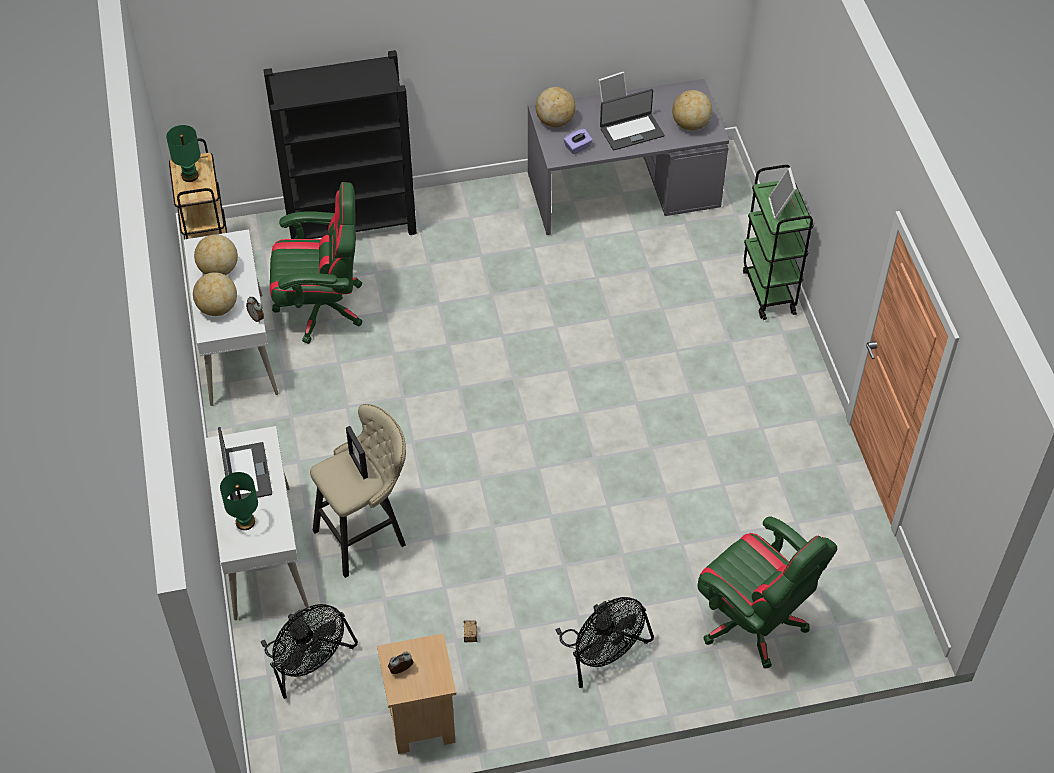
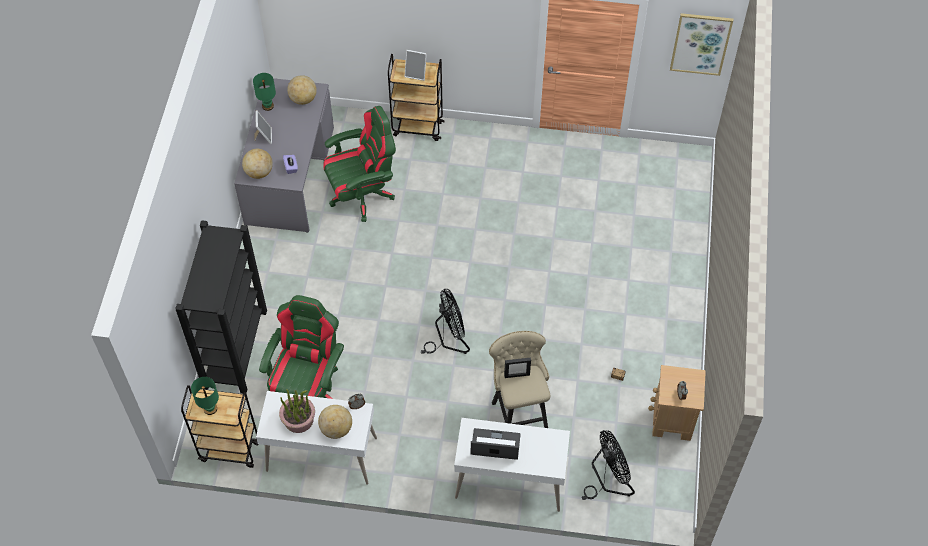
camera: 70 degrees left, 5 degrees up
(218, 270) = (299, 420): globe -> potted plant
(245, 521) = (536, 455): green table lamp -> green table lamp (267, 105)
(600, 653) = (655, 310): black fan -> black fan (447, 334)
(631, 131) = (292, 133): laptop -> none
(752, 621) = (659, 226): green office chair -> green office chair (362, 194)
(769, 292) = (418, 128): green cart -> brown cart
(974, 471) = (700, 43): none -> picture

